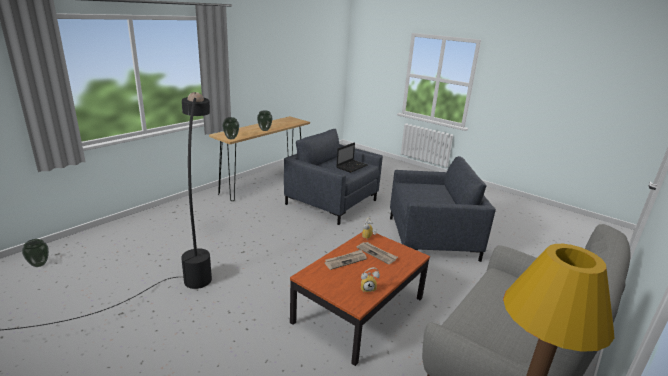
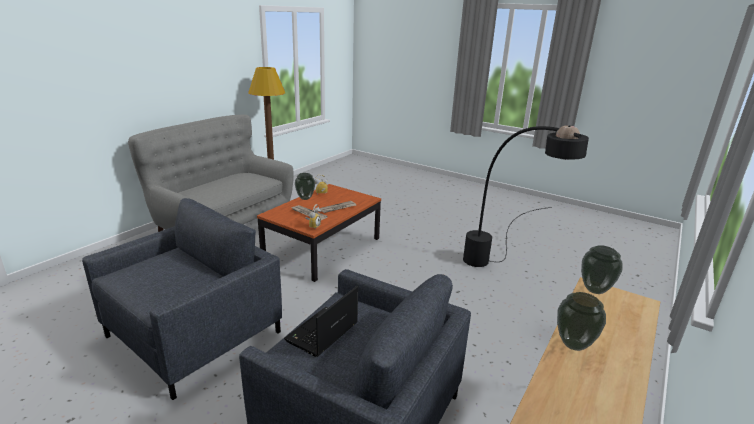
camera: 175 degrees right, 0 degrees up
(39, 265) = (631, 264): vase -> vase (305, 198)
(431, 238) = (194, 335): grey armchair -> grey armchair turned 135 degrees clockwise

